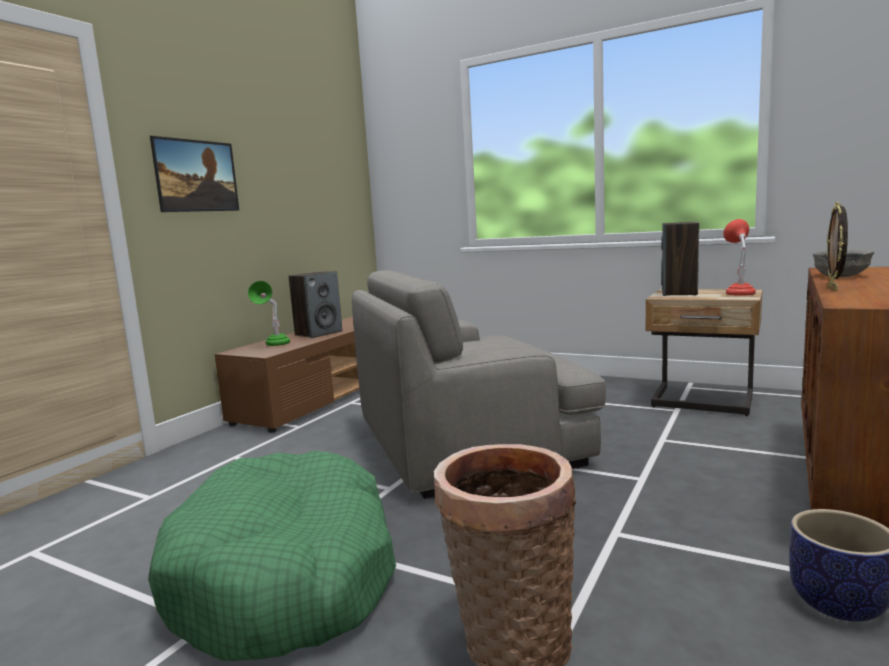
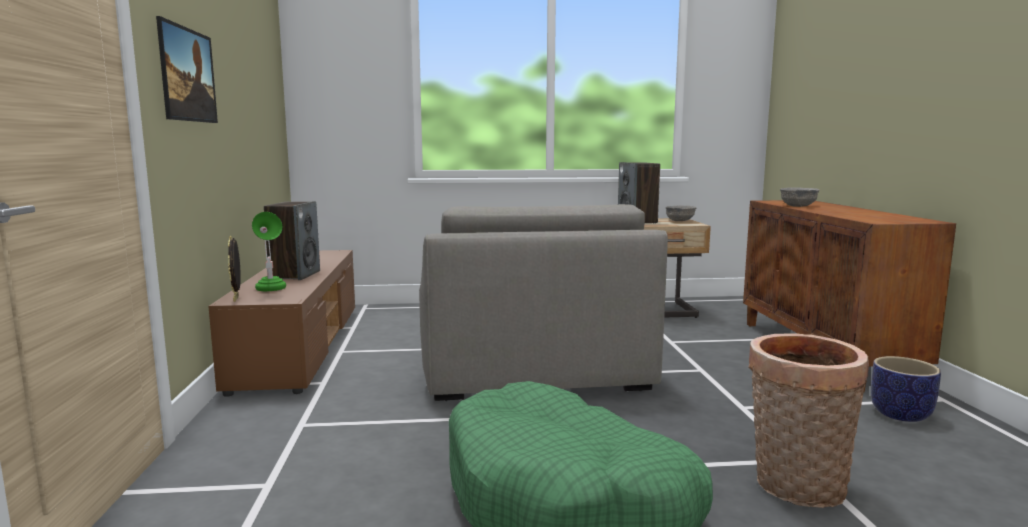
camera: 35 degrees left, 0 degrees up
(469, 443) = (532, 367): grey armchair -> grey armchair turned 45 degrees counterclockwise
(738, 293) = (680, 221): red table lamp -> grey bowl
(834, 289) = (830, 213): picture frame -> picture frame (237, 299)

